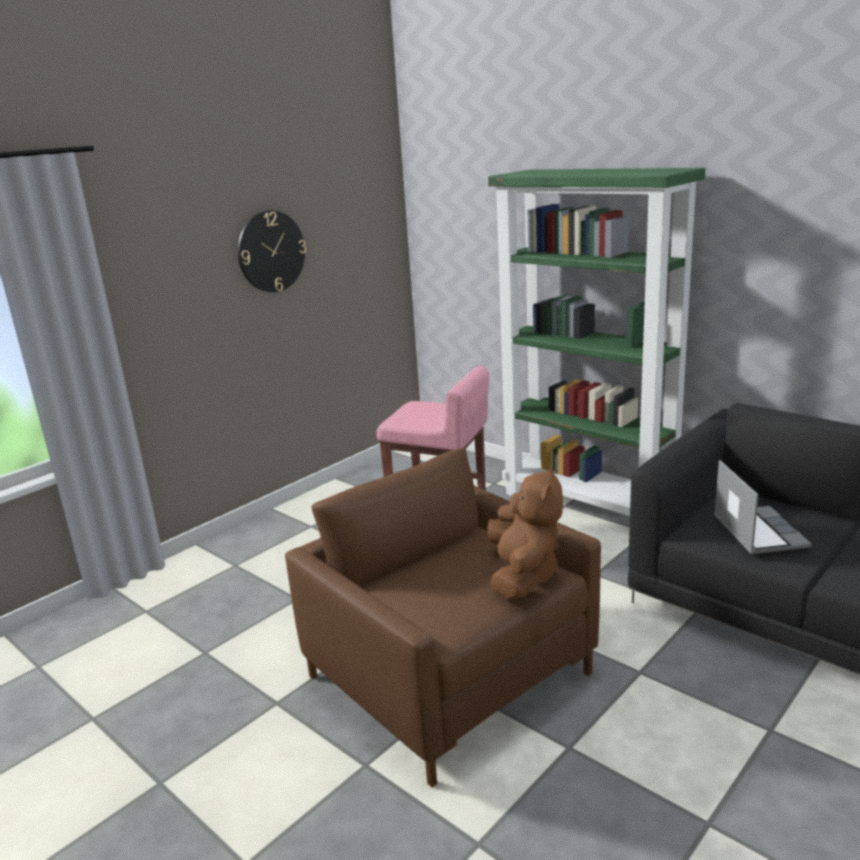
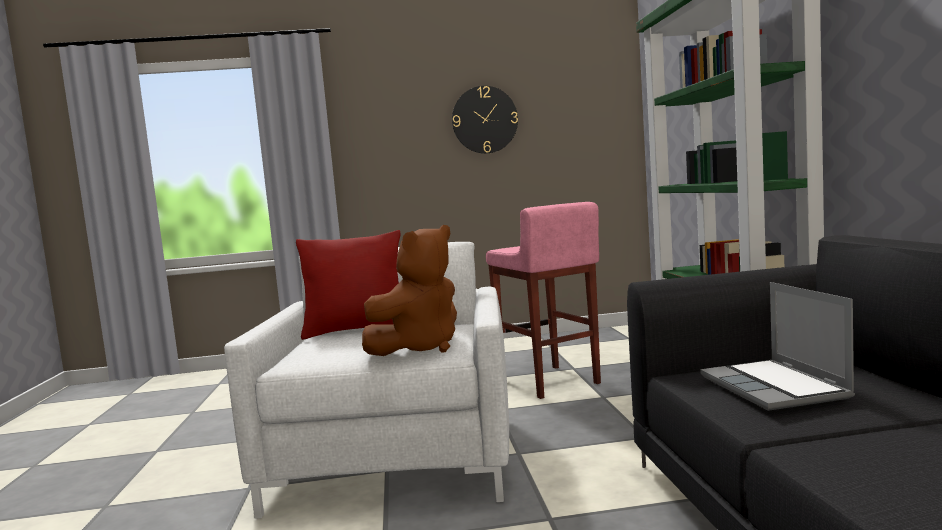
camera: 40 degrees right, 15 degrees down
(408, 570) = (357, 330): none -> red pillow
(450, 674) = (396, 460): brown armchair -> white armchair
(757, 531) = (775, 387): laptop -> laptop turned 135 degrees clockwise

